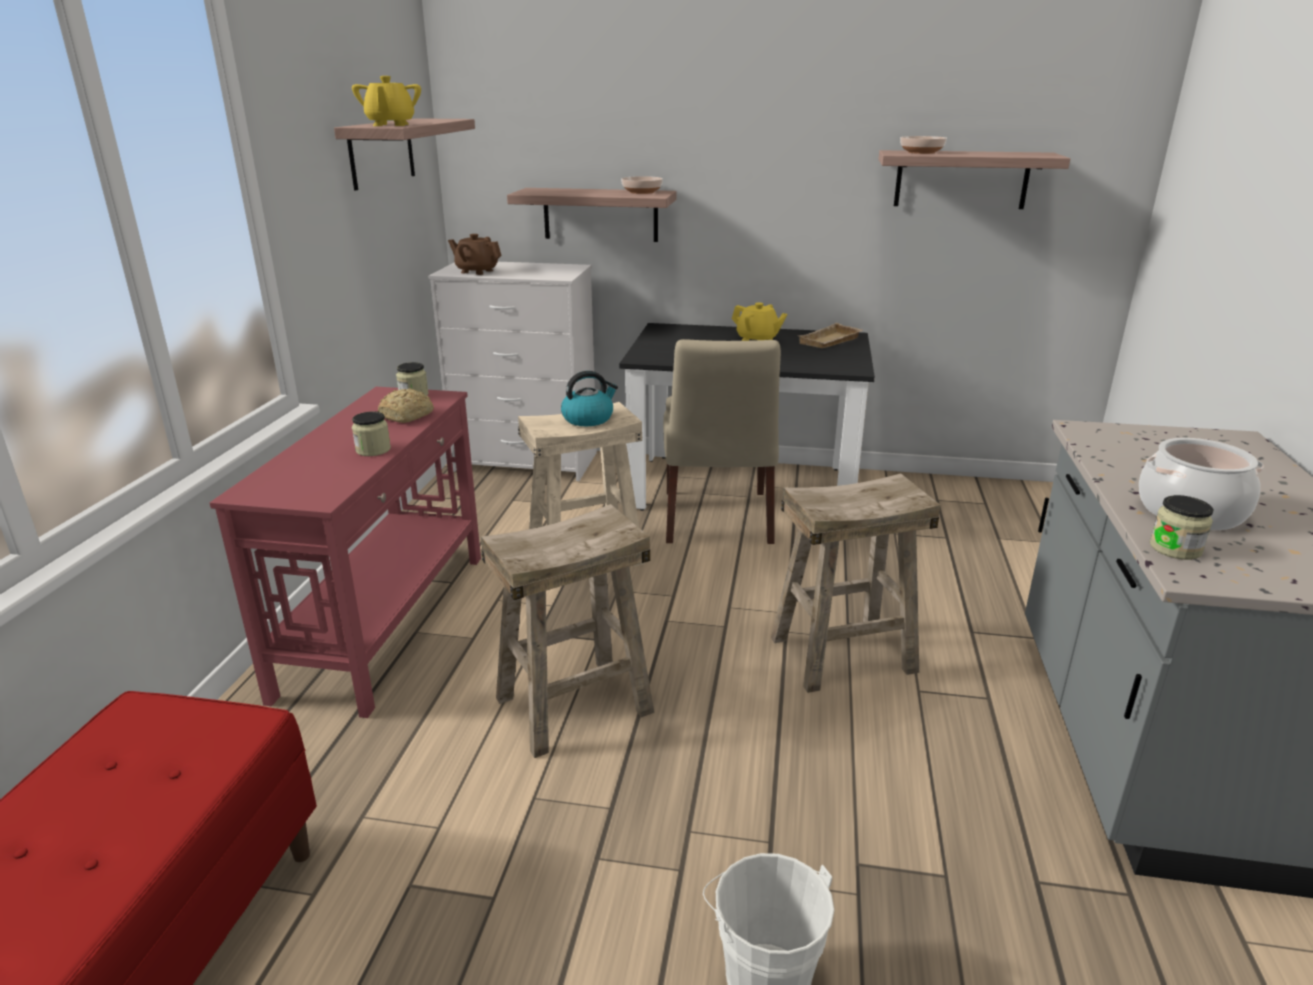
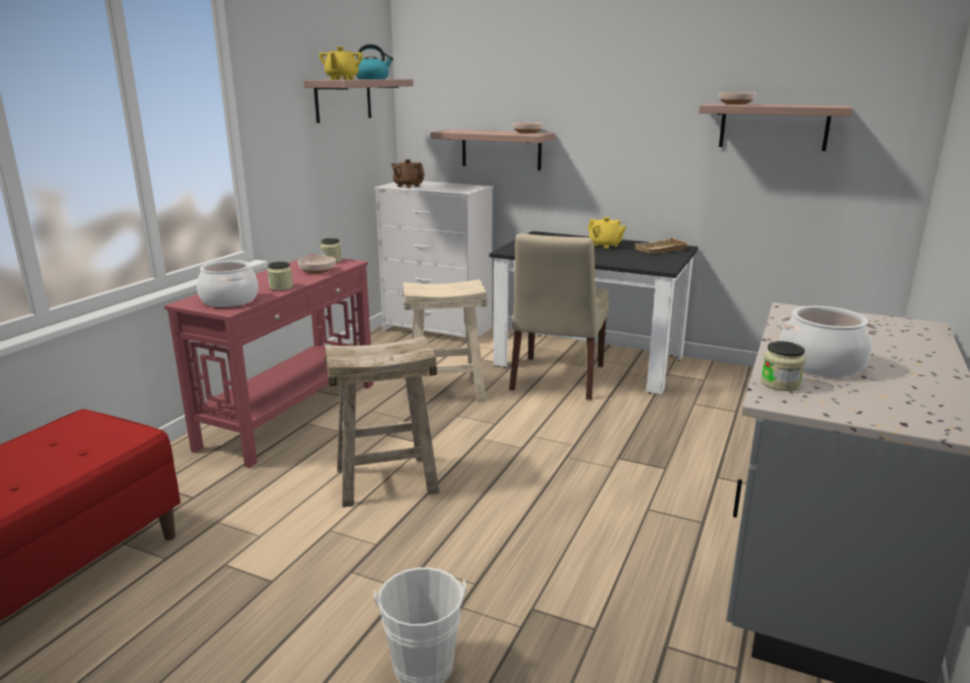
camera: 15 degrees right, 5 degrees down
(310, 482) = (229, 300): none -> cooking pot
(408, 415) = (318, 271): bread -> bowl
(588, 418) = (450, 287): kettle -> kettle (372, 79)
(842, 654) = (602, 477): beige stool -> none

